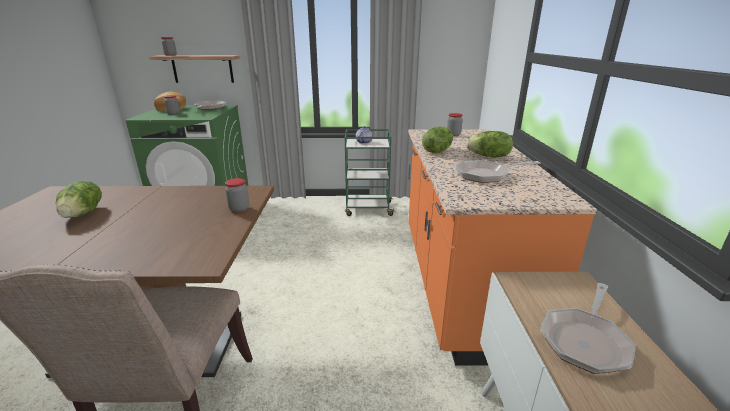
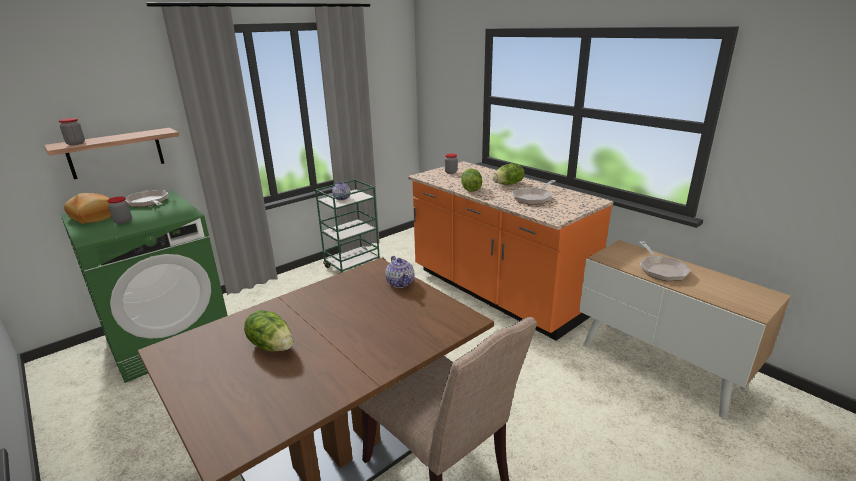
camera: 40 degrees left, 0 degrees up
(239, 208) = (400, 283): jar -> teapot

